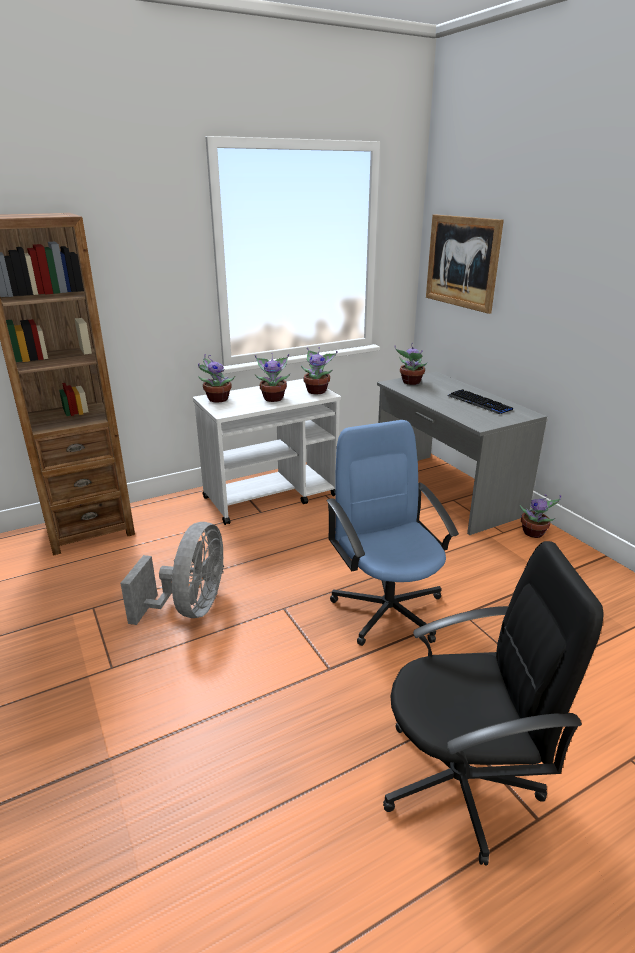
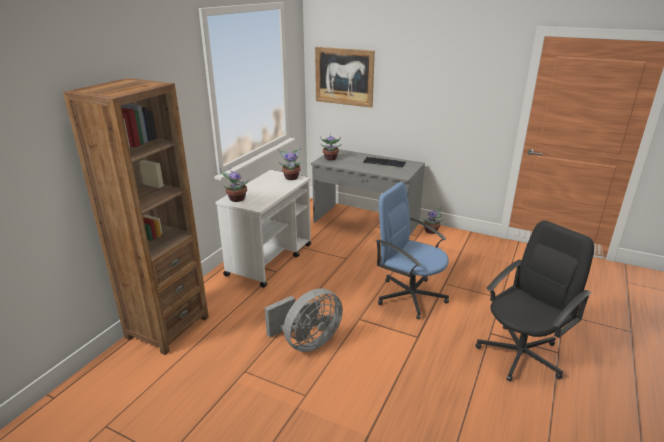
camera: 35 degrees left, 0 degrees up
(190, 607) = (307, 342): grey fan -> grey fan turned 75 degrees clockwise
(273, 398) = (272, 189): potted plant -> none

